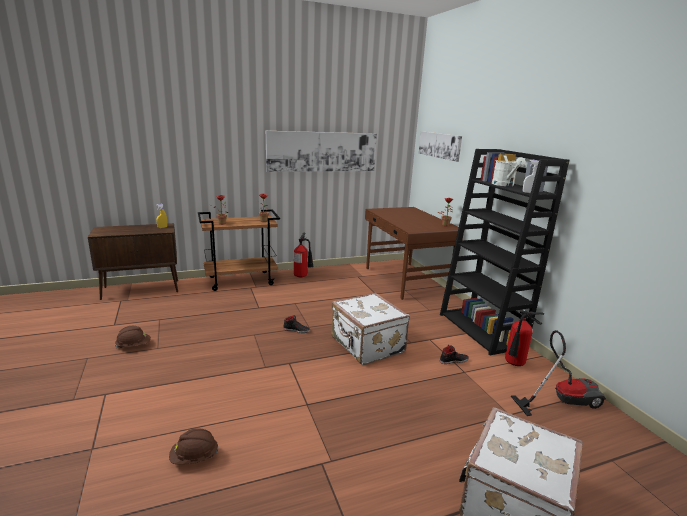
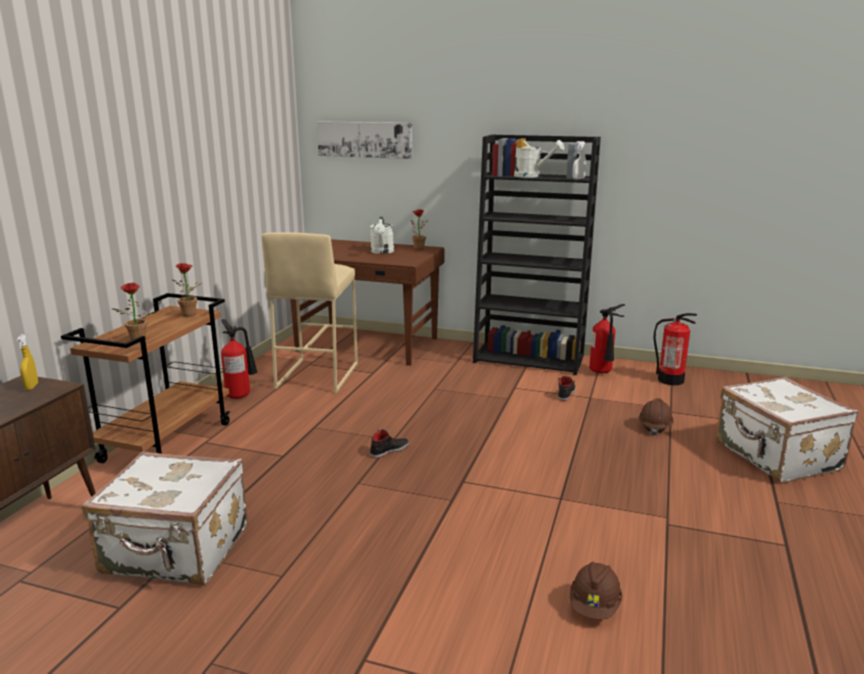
camera: 50 degrees left, 0 degrees up
(134, 346) = (239, 599): brown hard hat -> brown hard hat (654, 427)
(322, 151) = (211, 172): picture -> none
(348, 283) = (316, 376): none -> beige stool
(366, 346) = (484, 423): white suitcase -> white suitcase (176, 551)
(418, 221) = (382, 252): none -> white watering can
(561, 400) = (670, 380): vacuum cleaner -> fire extinguisher

